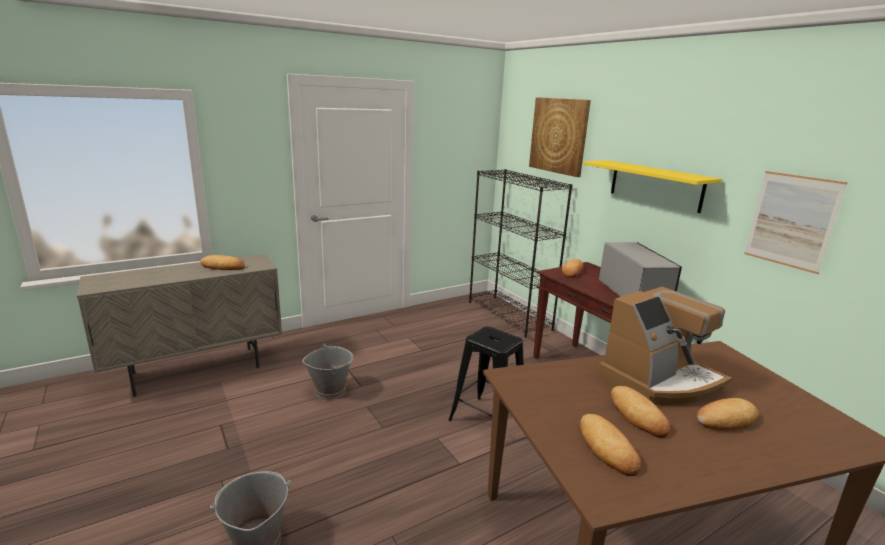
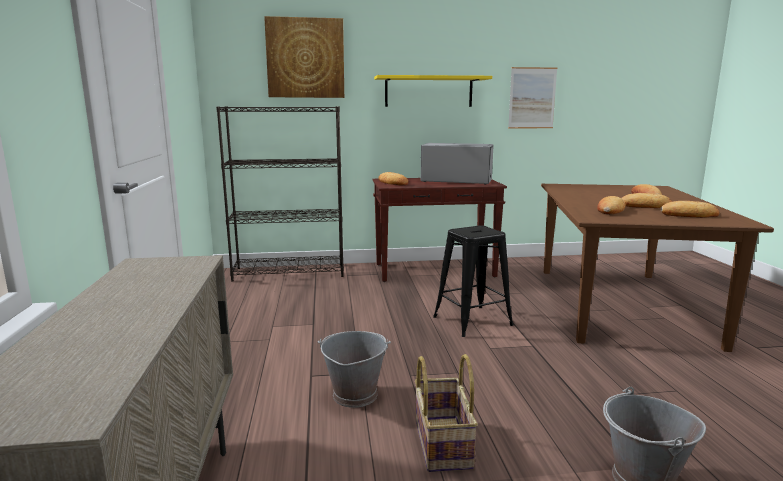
camera: 65 degrees left, 5 degrees down
(223, 267) = (147, 284): bread -> bread (609, 210)
(283, 435) = (441, 443): none -> basket
(659, 381) = (599, 197): coffee machine -> none

